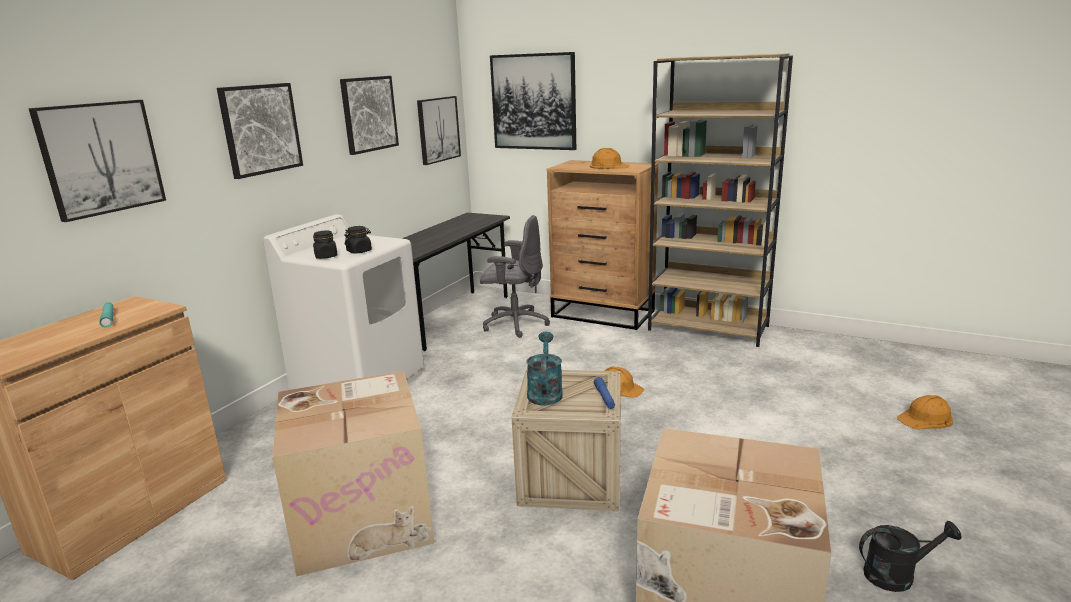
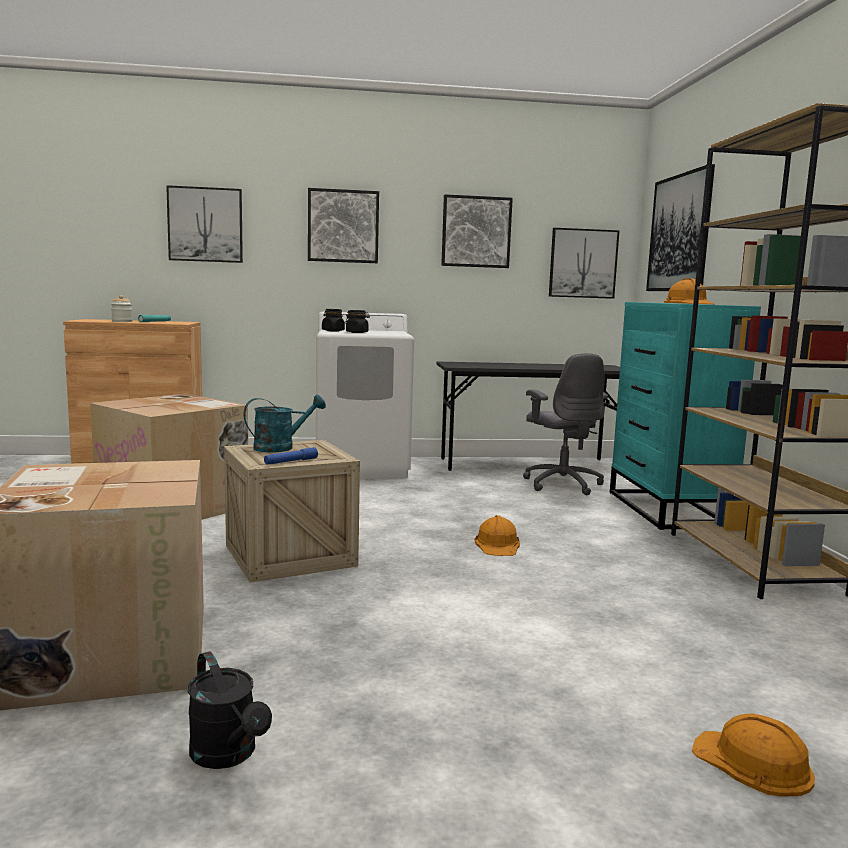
camera: 55 degrees right, 10 degrees down
(79, 337) = (122, 321): none -> jar
(603, 314) = (667, 509): brown dresser -> turquoise dresser

